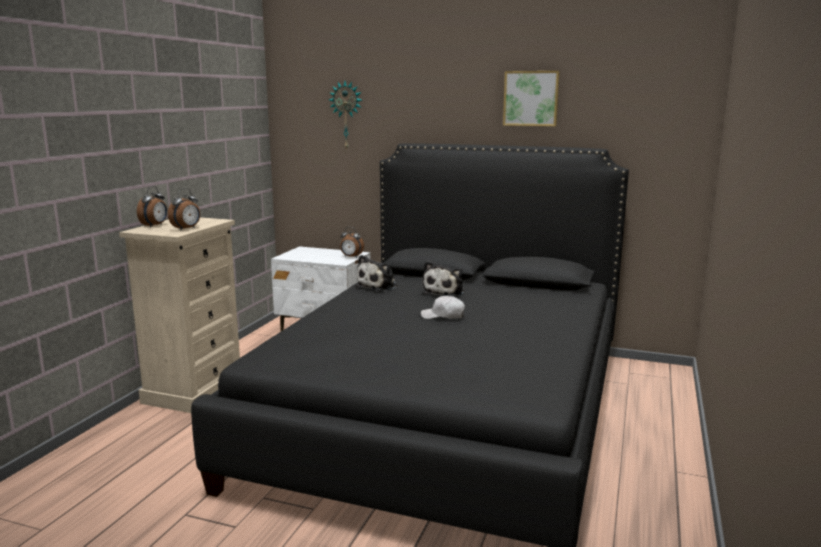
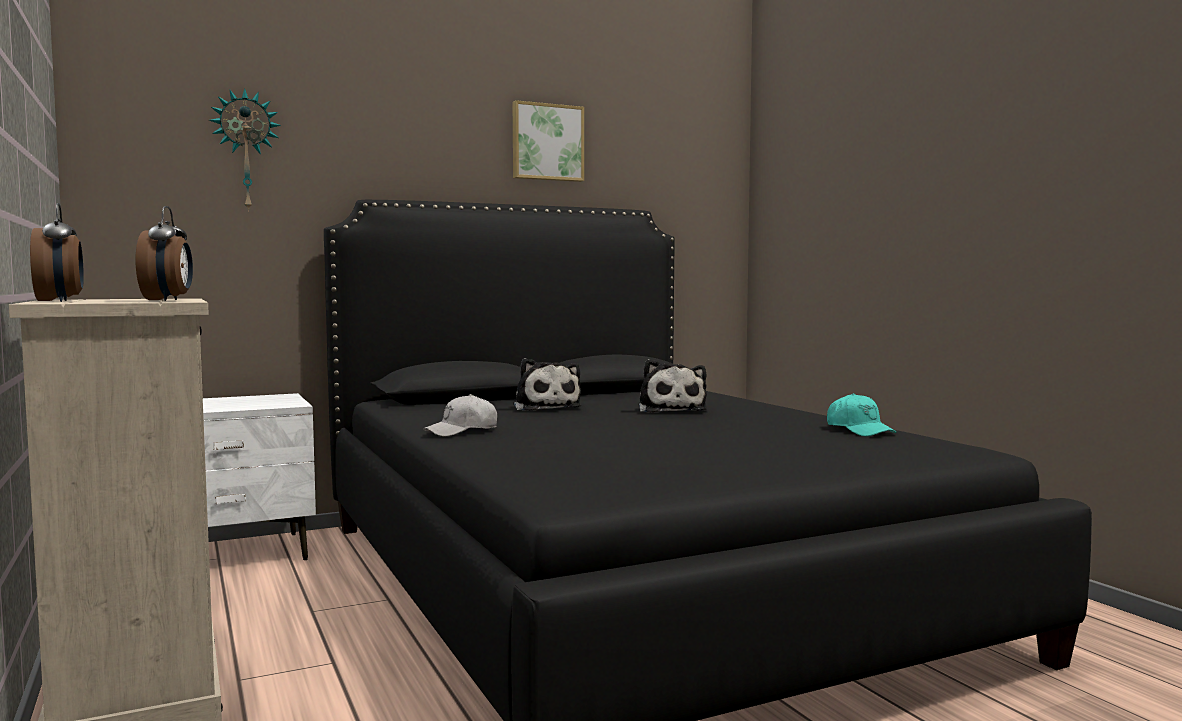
camera: 45 degrees left, 10 degrees down
(351, 257) = (287, 399): alarm clock -> none
(379, 286) = (439, 415): plush toy -> plush toy (670, 409)
(443, 316) = (631, 420): white cap -> white cap (462, 431)
(540, 363) = (859, 430): none -> turquoise cap

